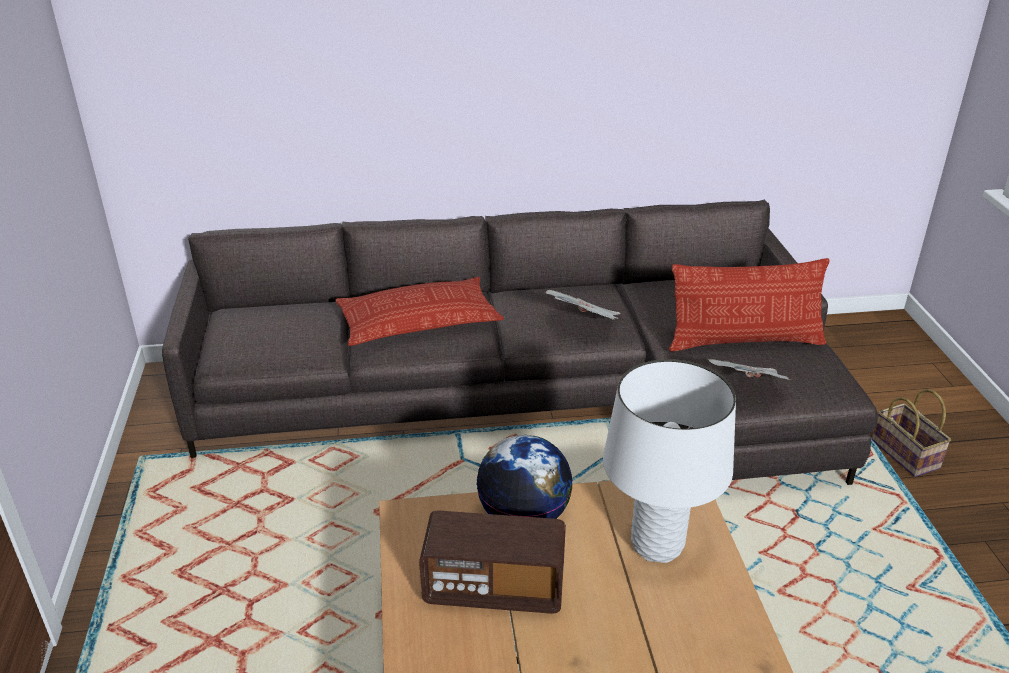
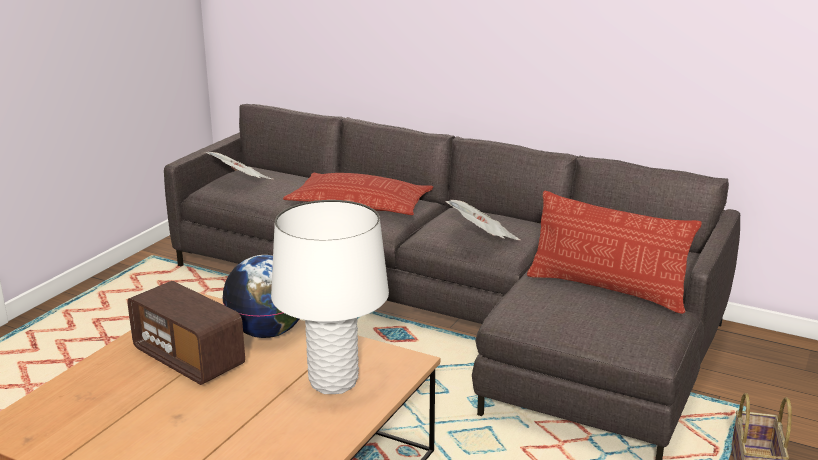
camera: 35 degrees right, 10 degrees down
(748, 387) = (557, 317): newspaper -> newspaper (241, 182)

